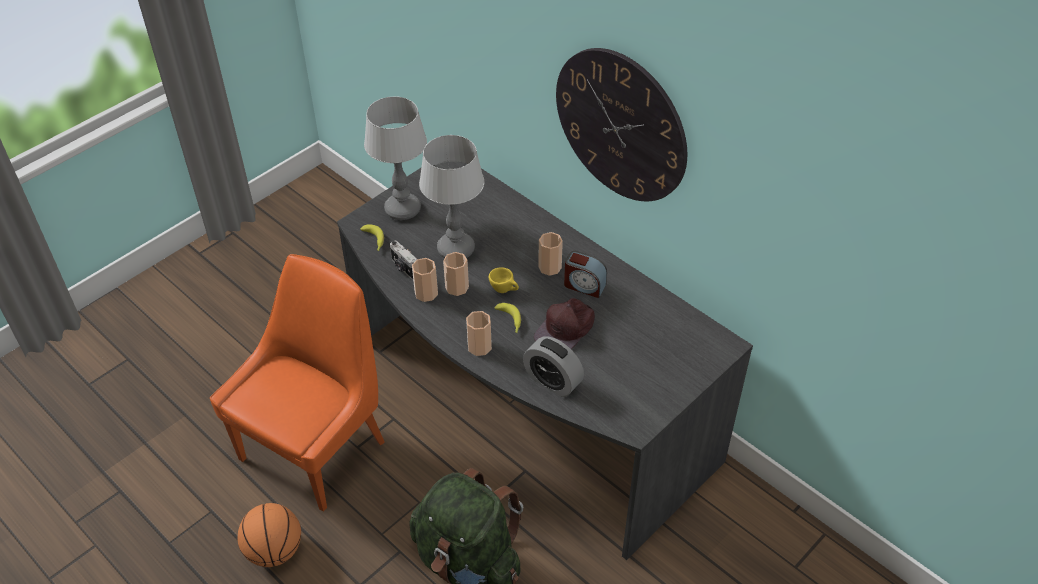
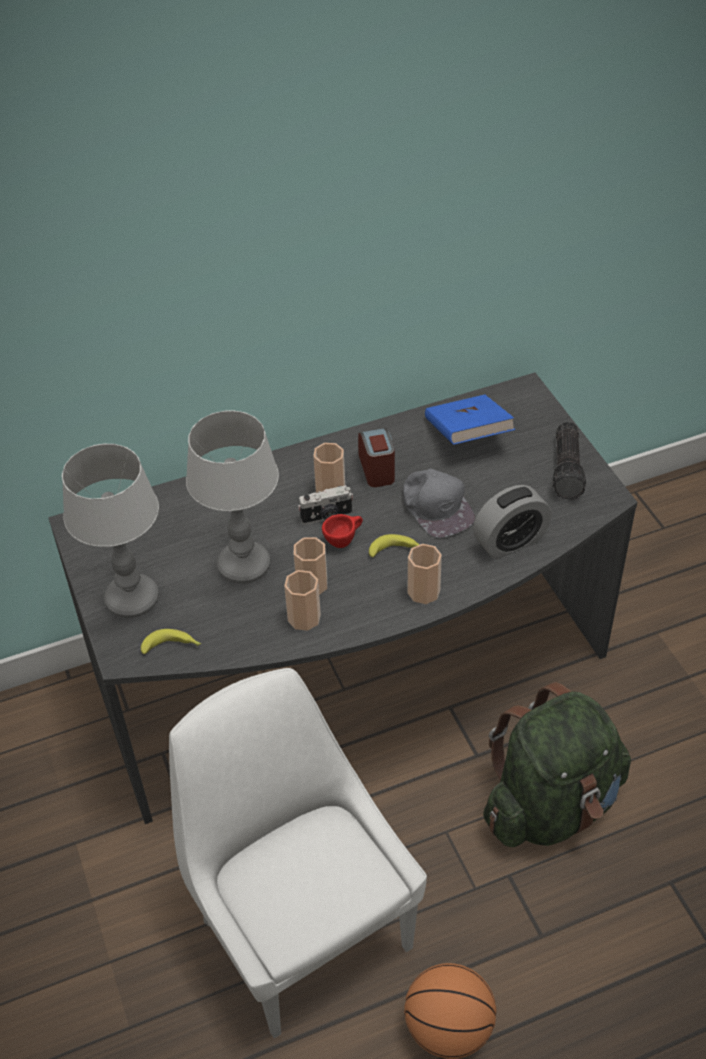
camera: 65 degrees left, 0 degrees up
(316, 447) = (302, 928): orange chair -> white chair
(404, 268) = (245, 628): camera -> camera (327, 516)
(504, 290) = (343, 540): yellow cup -> red cup
(566, 329) = (437, 506): brown cap -> grey cap
(584, 285) = (377, 469): alarm clock -> alarm clock turned 60 degrees counterclockwise
(620, 125) = (317, 266): wall clock -> none
(650, 325) = (467, 435): none -> blue book
(650, 396) = (568, 470): none -> flashlight

